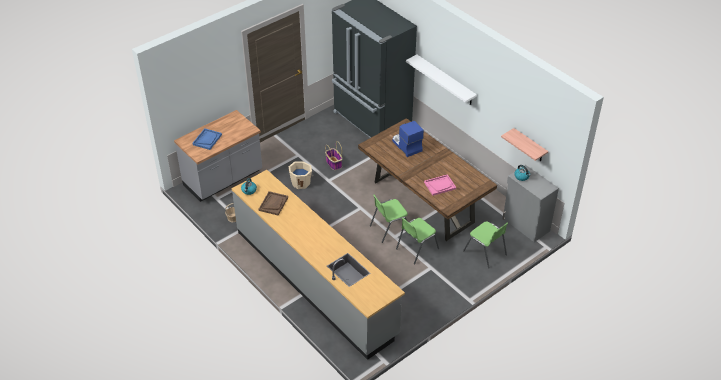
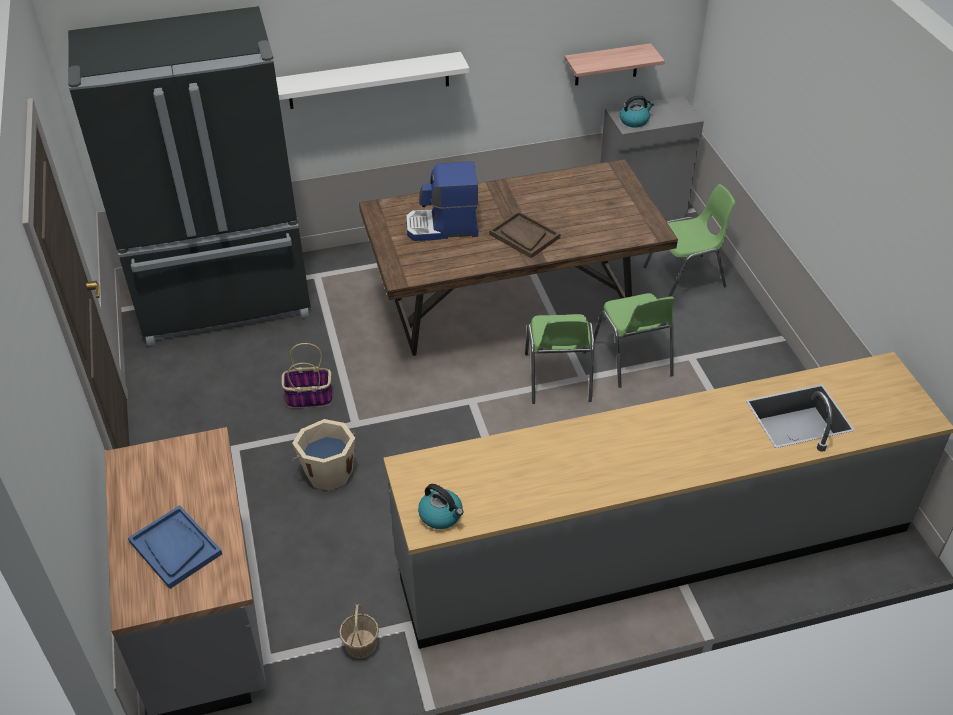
camera: 65 degrees left, 0 degrees up
(273, 204) = (519, 481): brown tray -> brown tray (524, 236)
(440, 185) = (588, 222): pink tray -> none

